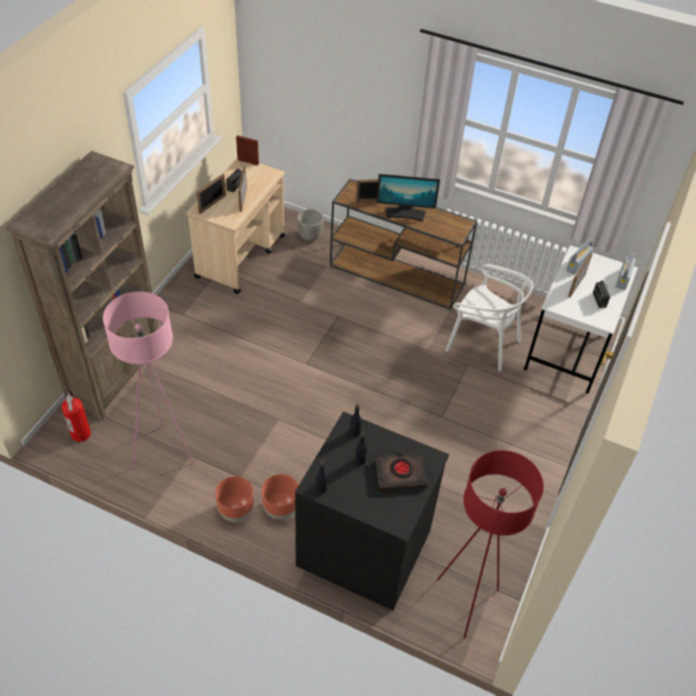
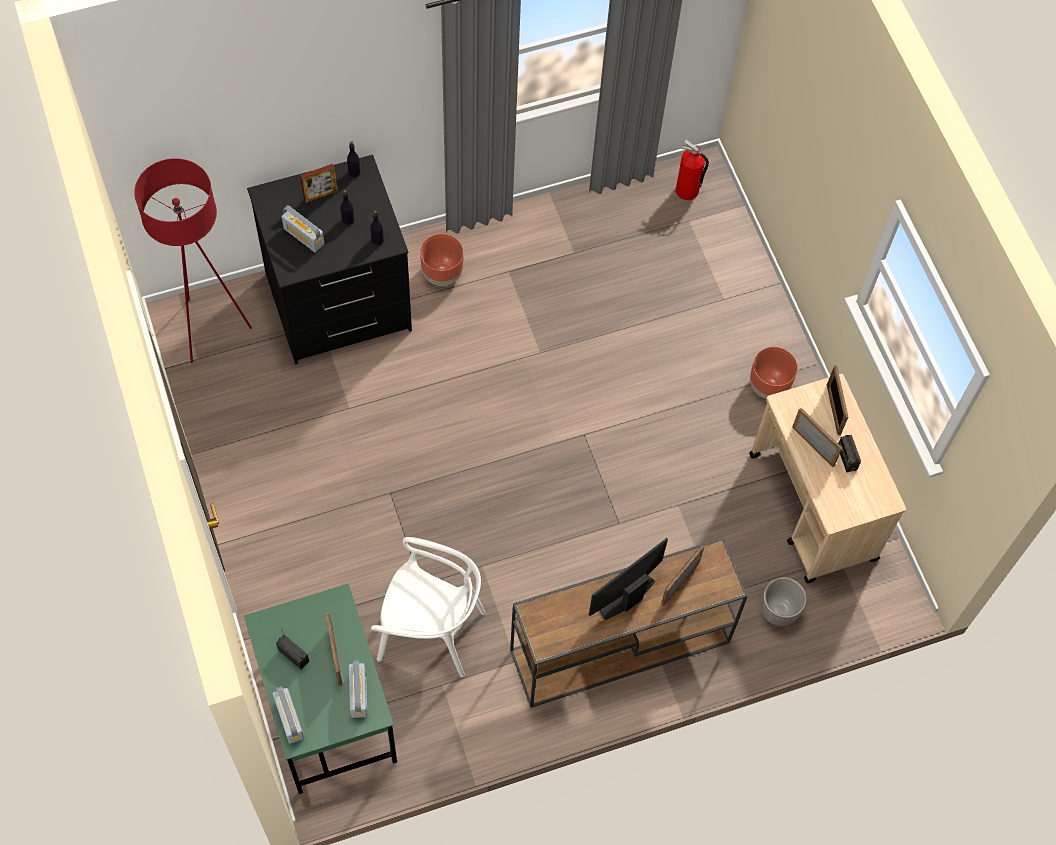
camera: 135 degrees right, 15 degrees up
(117, 374) = (737, 265): brown bookcase -> none
(164, 452) = (598, 236): pink floor lamp -> none
(236, 511) = (477, 242): brown planter -> brown planter (769, 387)
(248, 162) = (884, 509): picture frame -> picture frame (320, 195)
(401, 473) = (304, 236): black book -> radio
(483, 343) = (430, 631): white chair -> white chair turned 150 degrees counterclockwise
(568, 350) = (327, 711): white desk -> green desk

